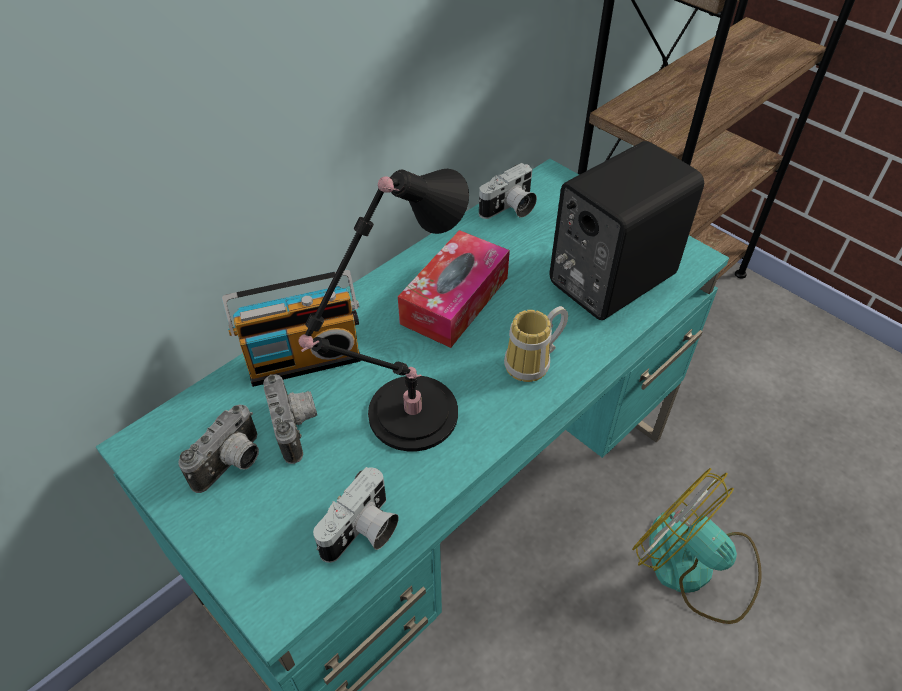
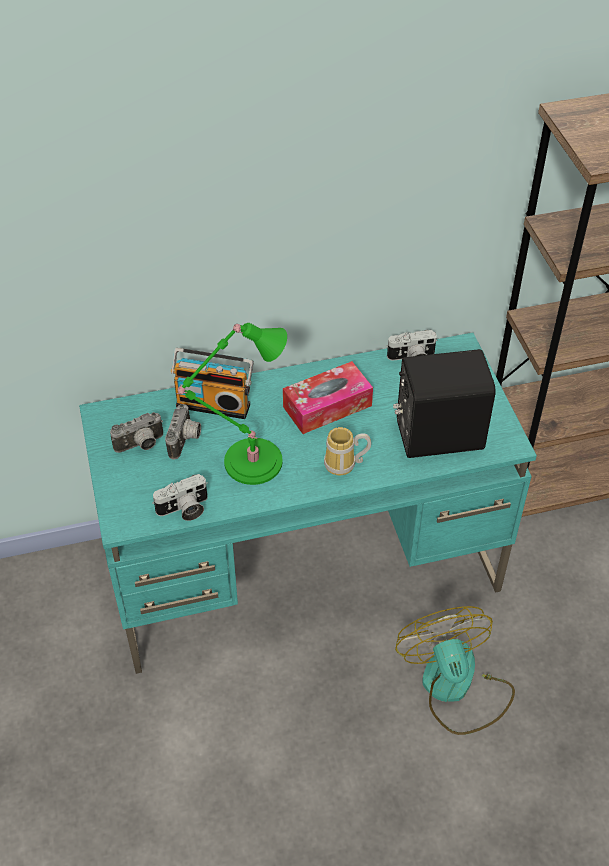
camera: 30 degrees right, 0 degrees up
(406, 417) = (248, 462): black table lamp -> green table lamp

